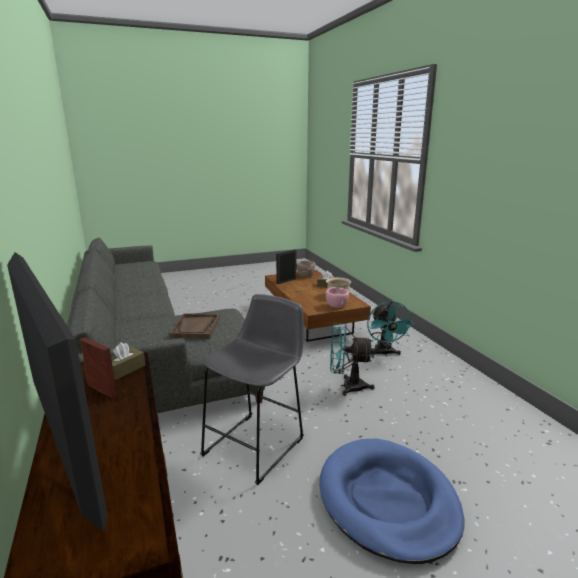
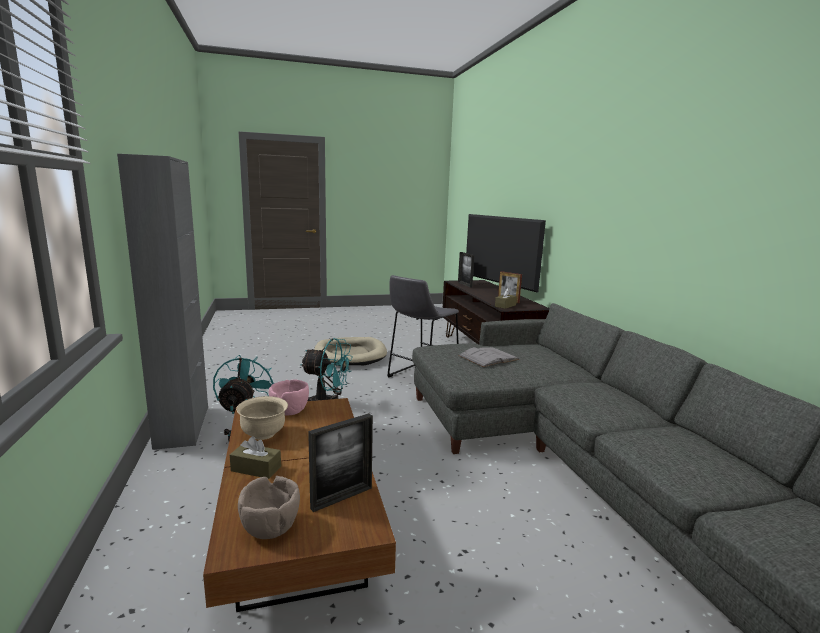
camera: 175 degrees left, 5 degrees down
(129, 501) = (464, 285): none -> picture frame
(196, 327) = (488, 357): brown tray -> grey book
(387, 501) = (350, 355): blue dog bed -> beige dog bed
(436, 356) = (182, 426): none -> grey cabinet

